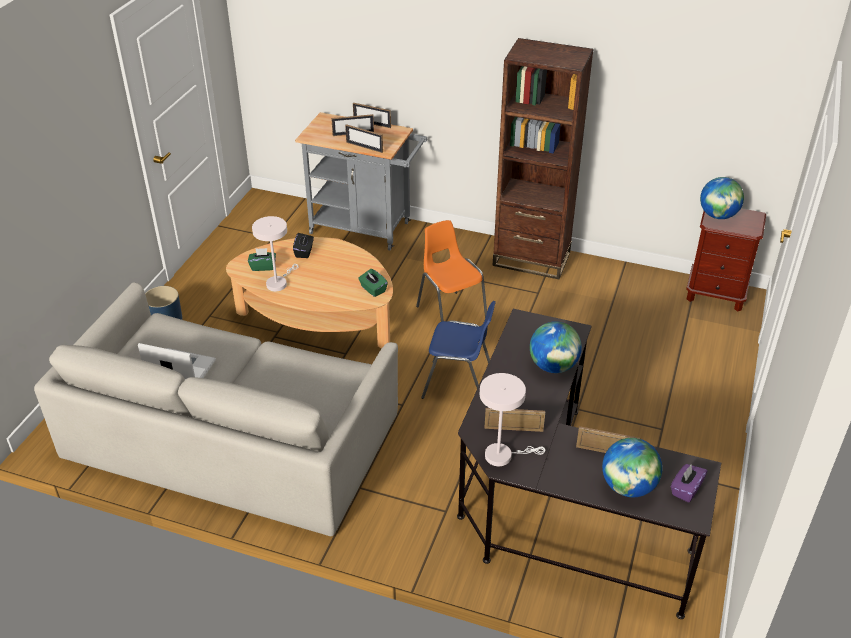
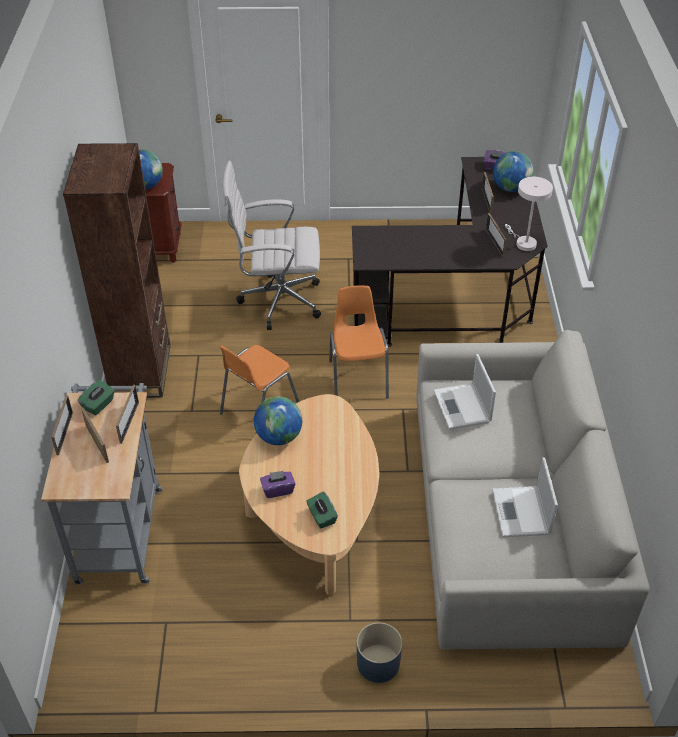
camera: 110 degrees left, 5 degrees up
(278, 282) = (344, 491): white table lamp -> none
(304, 252) = (278, 490): black tissue box -> purple tissue box
(319, 373) = (462, 407): none -> laptop
(373, 289) = (319, 411): green tissue box -> green tissue box (98, 405)
(459, 385) = (357, 379): blue chair -> orange chair
(553, 366) = (414, 236): globe -> globe (279, 437)
(600, 356) = (277, 301): none -> white office chair

